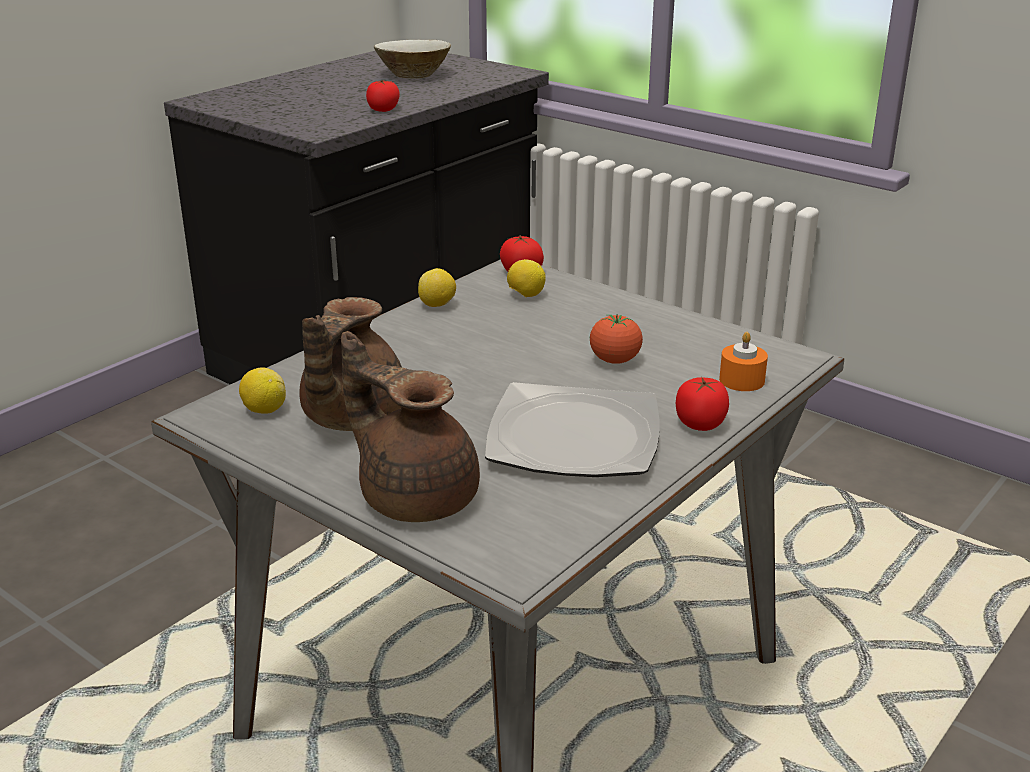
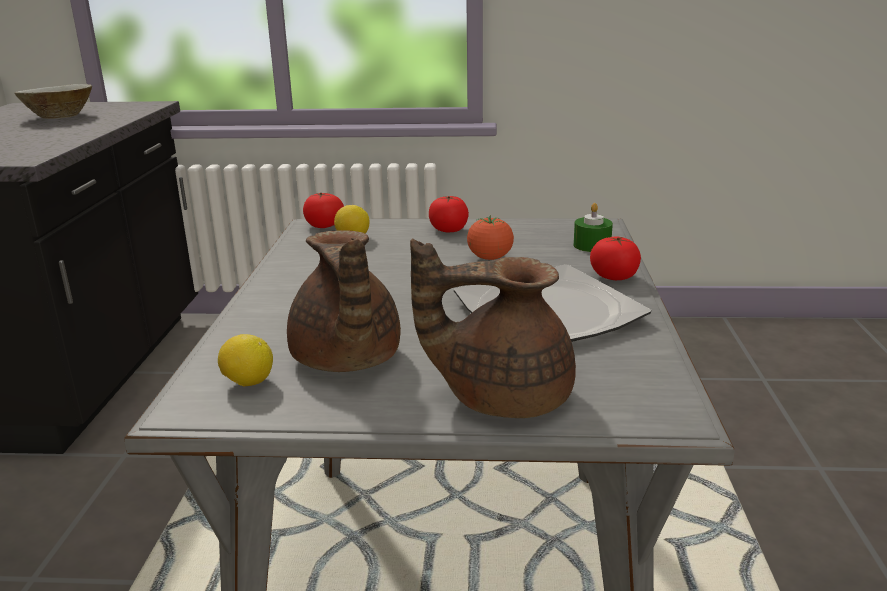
camera: 35 degrees left, 5 degrees down
(383, 110) = (68, 138): tomato -> tomato (449, 230)
(437, 305) = (290, 262): lemon -> none
(741, 380) = (592, 245): orange candle -> green candle

